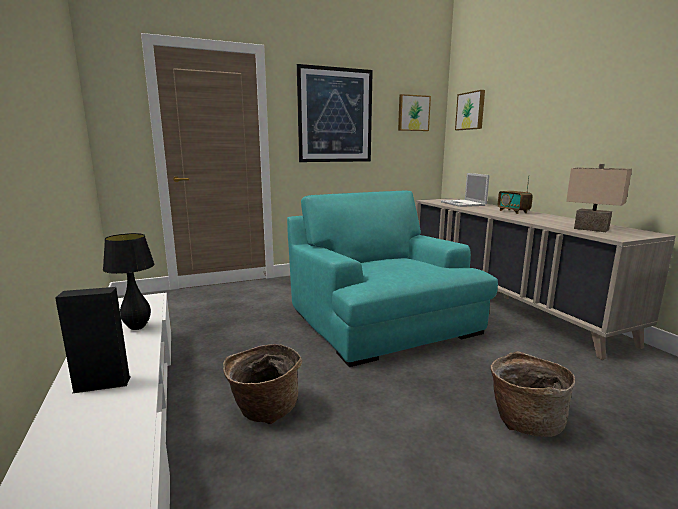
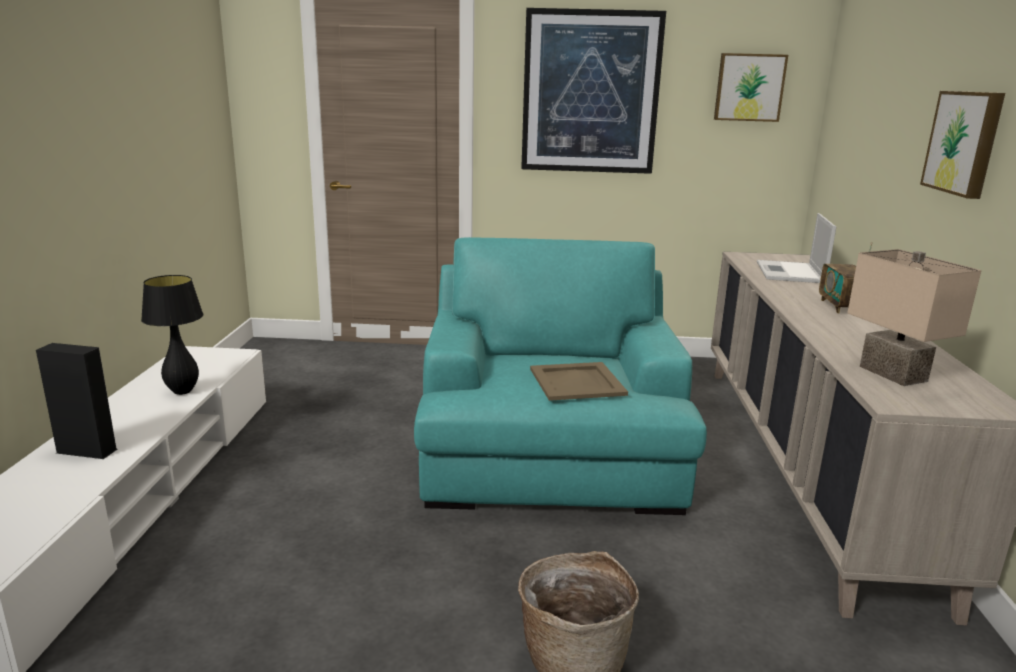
camera: 25 degrees right, 5 degrees up
(264, 409) = (272, 530): basket -> none
(418, 267) = (576, 381): none -> beige tray
(471, 111) = (852, 90): picture -> picture (965, 142)

